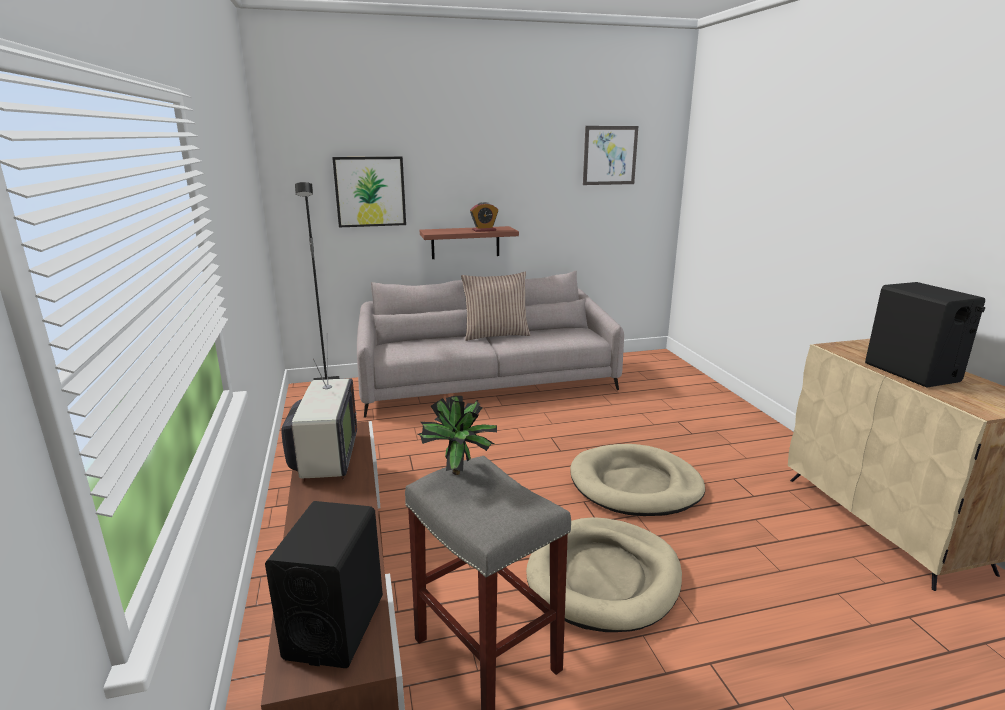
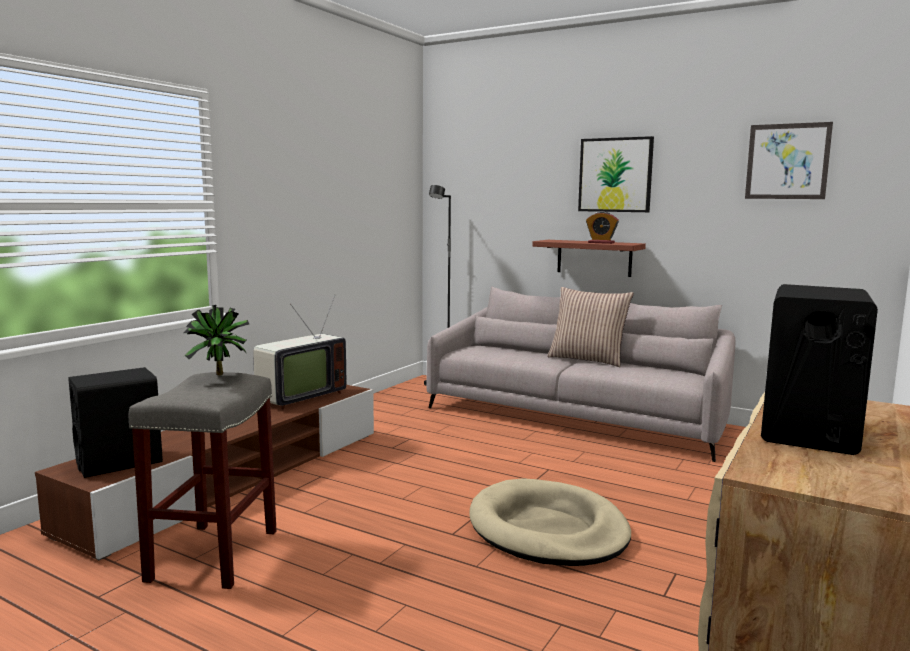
camera: 45 degrees right, 10 degrees down
(370, 191) = (506, 199): picture -> picture (615, 175)
(604, 577) = (374, 565): beige dog bed -> none

